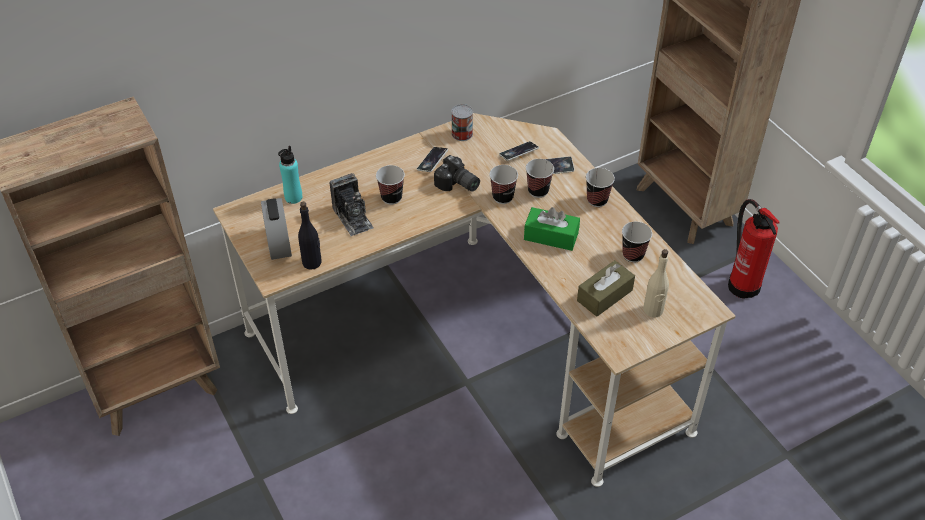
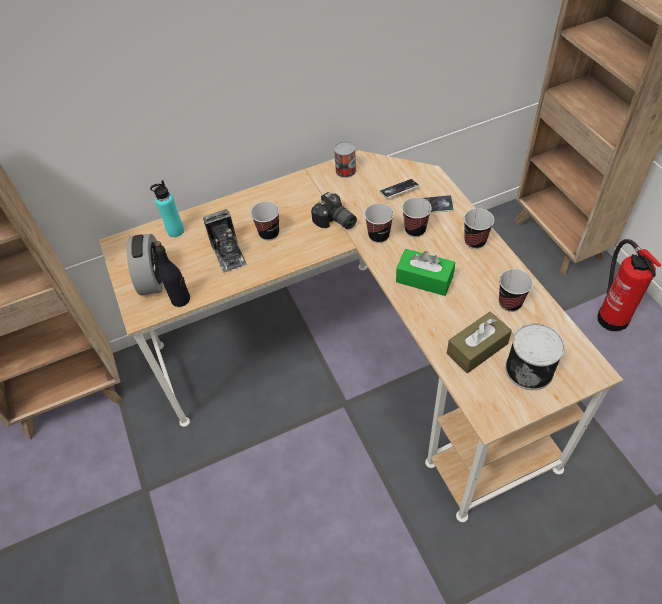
camera: 10 degrees right, 5 degrees up
(432, 161) = (313, 197): phone -> none
(653, 310) = (530, 368): beige bottle -> can

